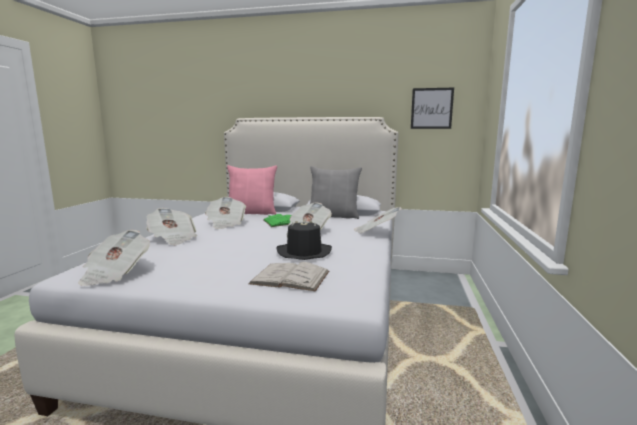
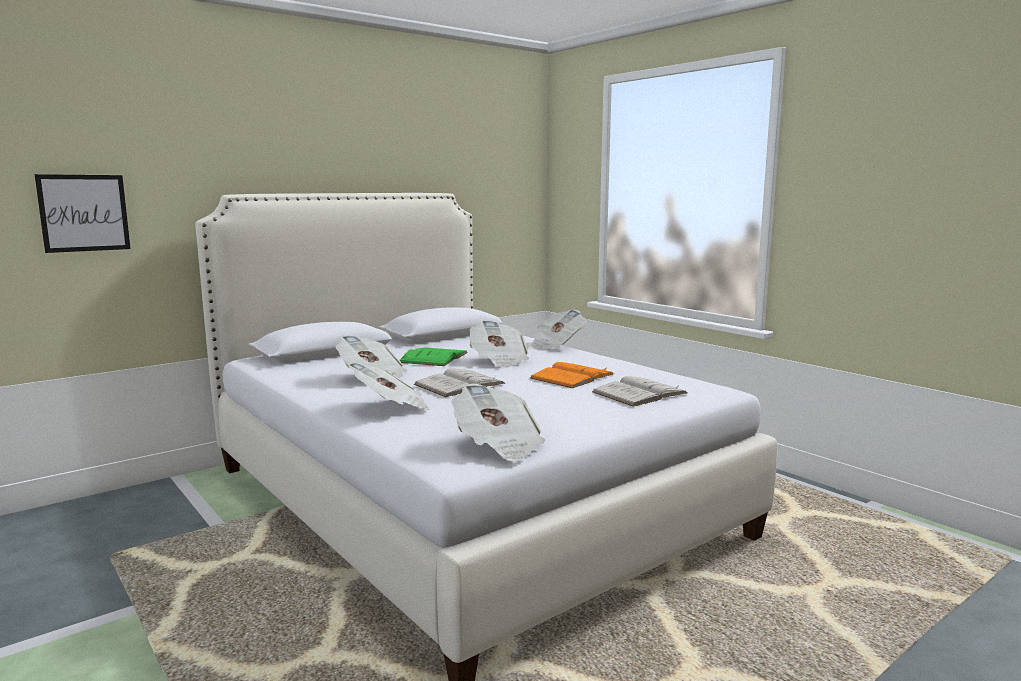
camera: 50 degrees left, 0 degrees up
(235, 237) = (459, 384): none -> white book
(252, 213) = (341, 360): pink pillow -> none
(304, 252) = (572, 376): black hat -> orange book
(333, 216) = (454, 340): grey pillow -> none
(431, 108) = (496, 181): picture -> picture (84, 213)

